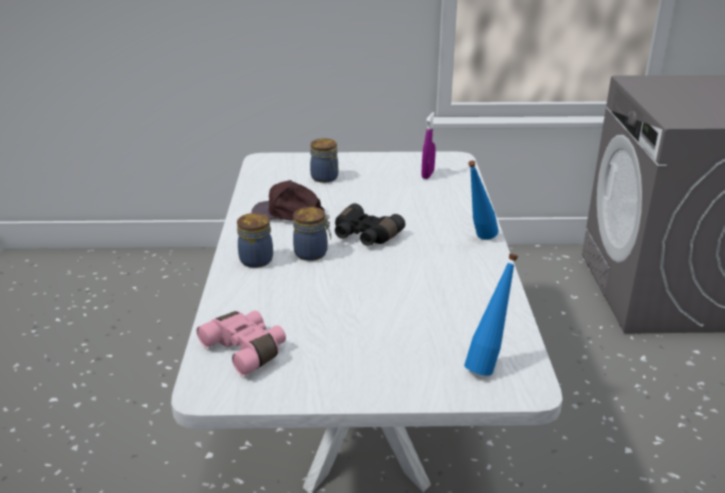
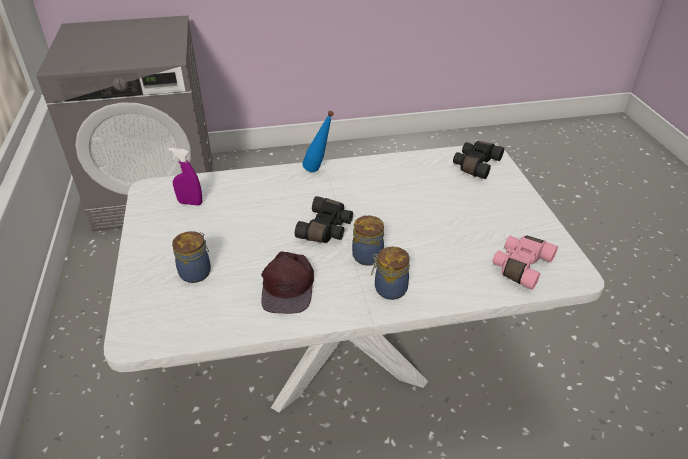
camera: 100 degrees left, 10 degrees up
(487, 365) = (475, 165): blue bottle -> black binoculars

